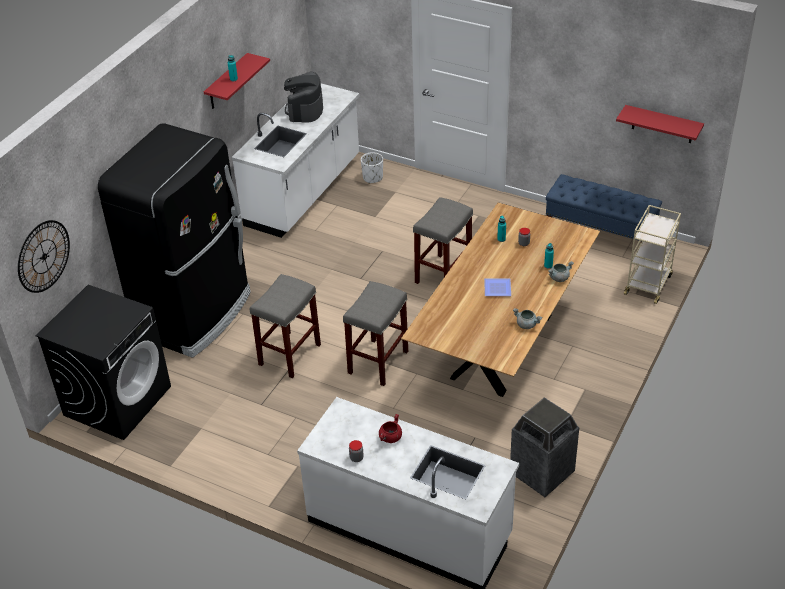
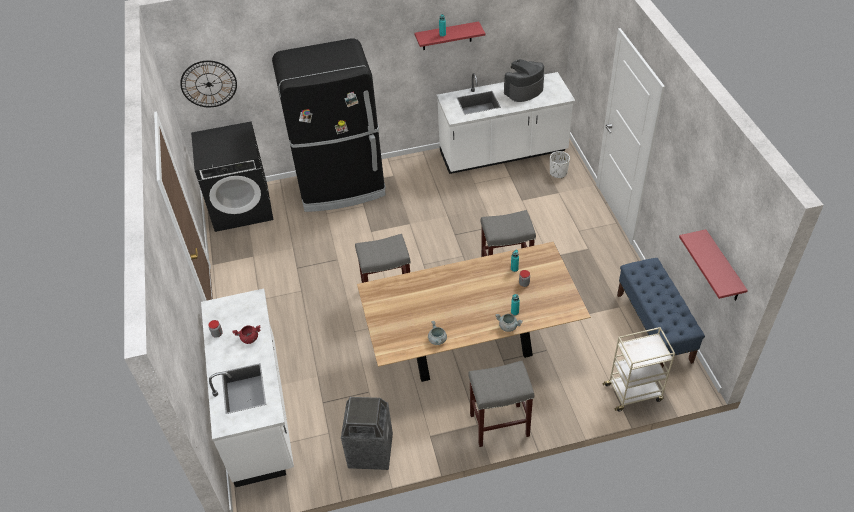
camera: 50 degrees right, 5 degrees up
(289, 355) = (350, 251): grey stool -> grey stool (498, 425)
(496, 289) = (457, 300): plate -> none

